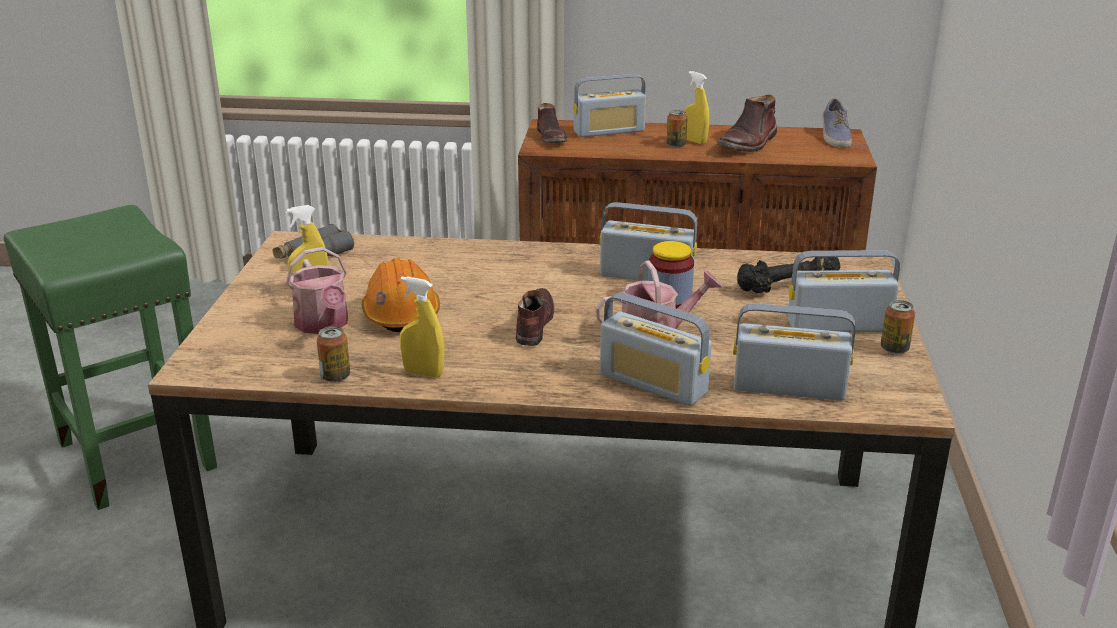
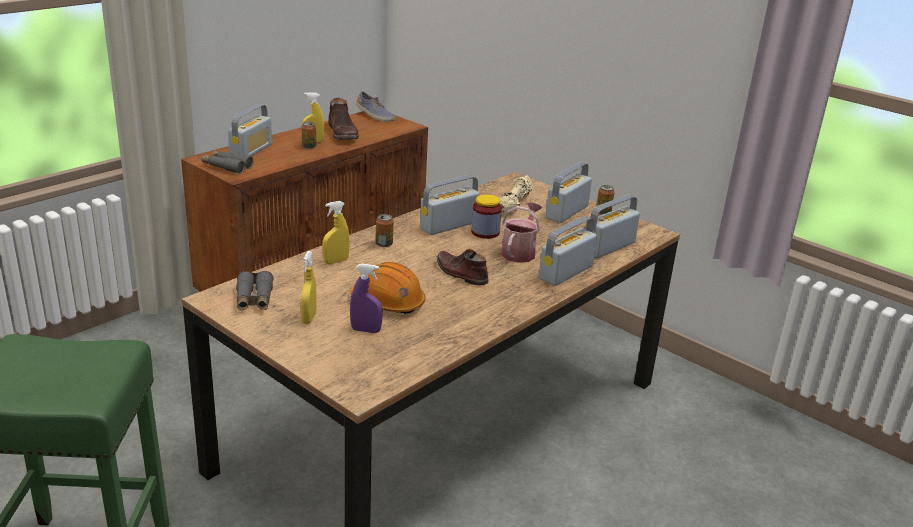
camera: 55 degrees left, 0 degrees up
(324, 325) = (366, 330): watering can -> purple spray bottle
(335, 376) = (440, 349): can -> can (384, 244)
(423, 373) = (474, 323): yellow spray bottle -> yellow spray bottle (336, 261)
(551, 138) = (227, 166): brown shoe -> grey binoculars
(653, 383) = (566, 272): radio -> radio turned 150 degrees clockwise
(788, 288) = (515, 204): black dumbbell -> beige dumbbell

